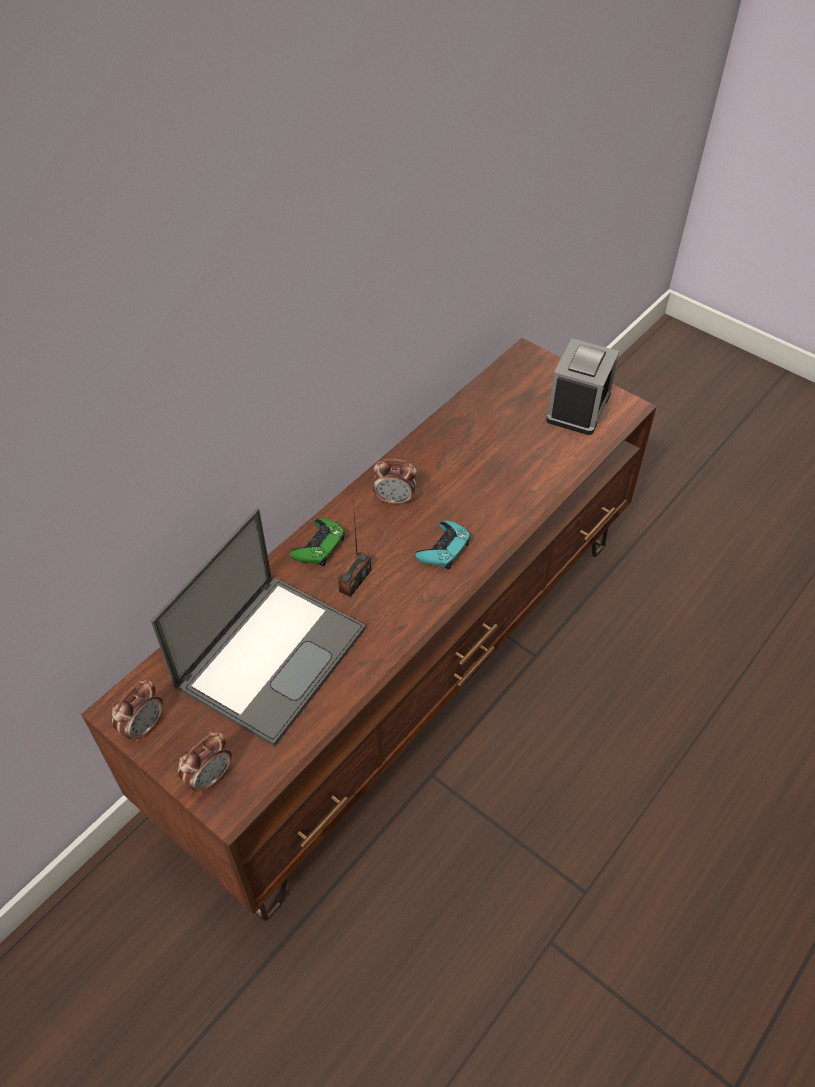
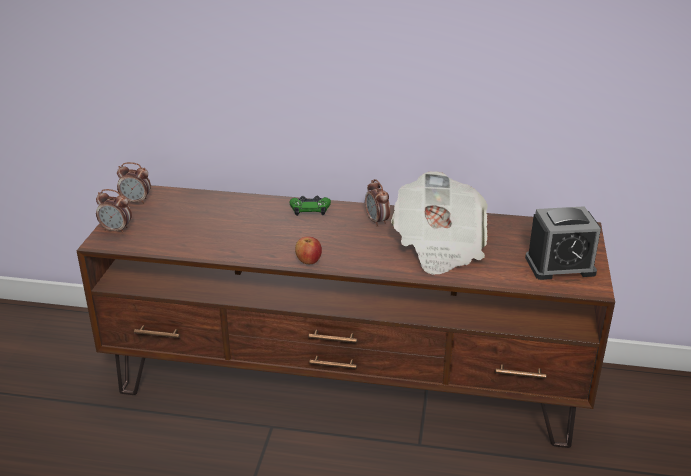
camera: 60 degrees right, 20 degrees down
(272, 655) = (213, 221): laptop -> none
(355, 580) = (295, 229): radio -> none
(437, 598) = (308, 261): none -> apple
(444, 549) = (353, 251): turquoise game controller -> none
(484, 475) = (439, 247): none -> newspaper

